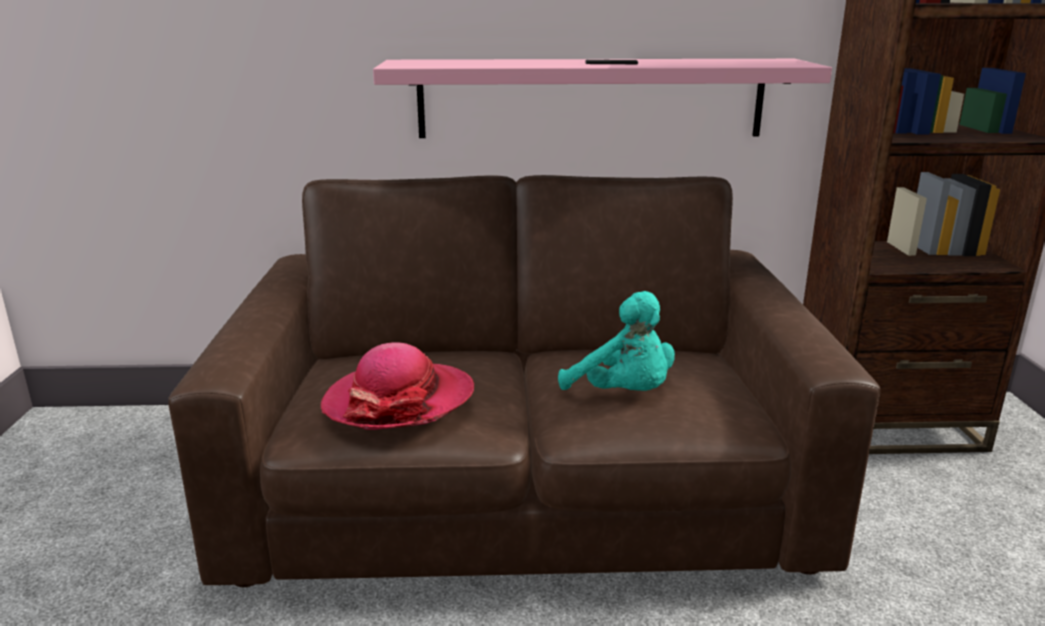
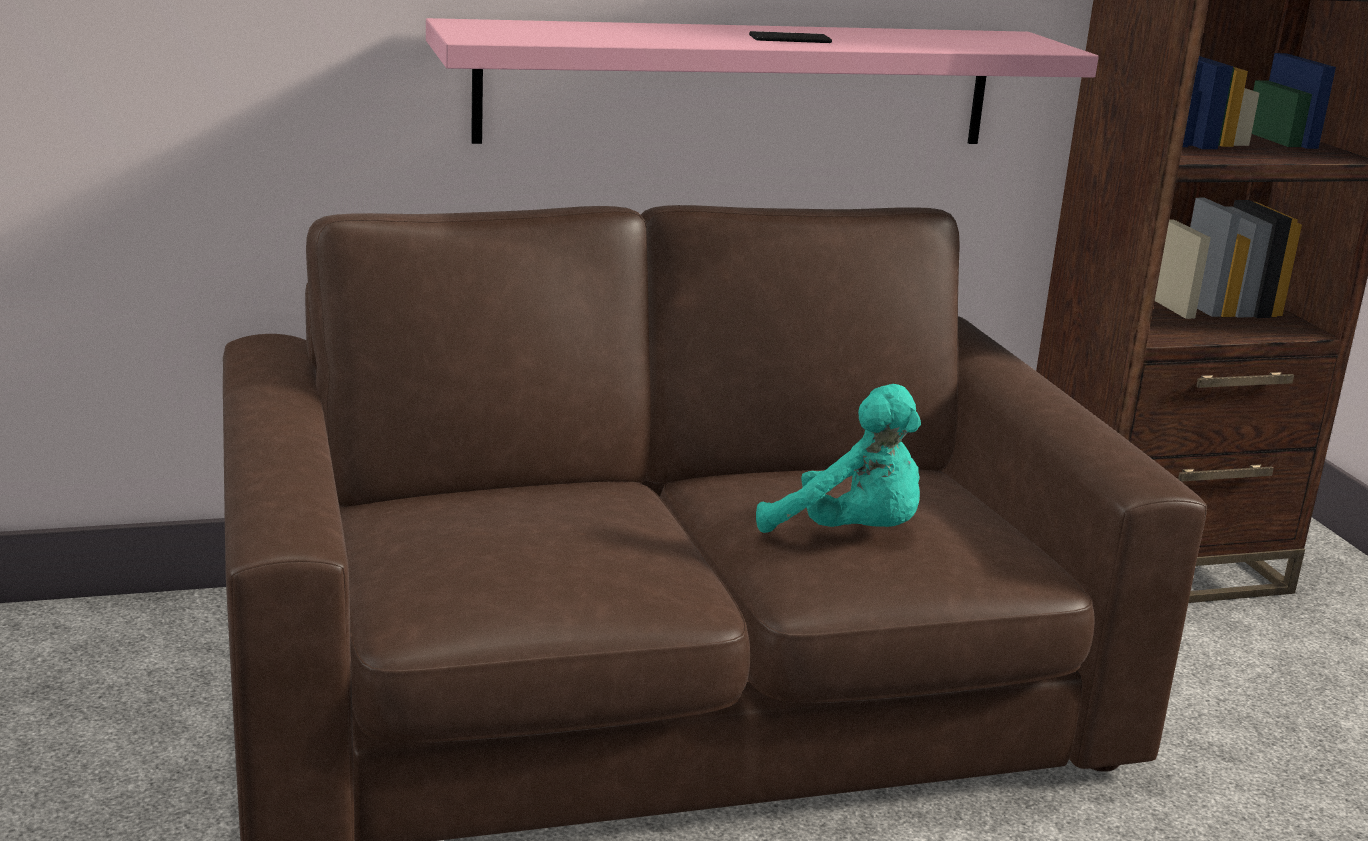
camera: 15 degrees left, 0 degrees up
(399, 401) = (540, 561): hat -> none

